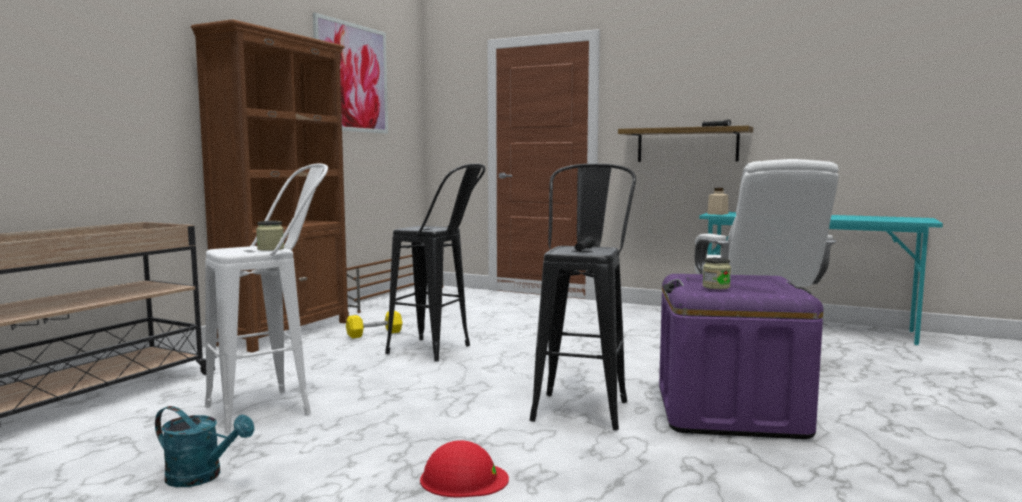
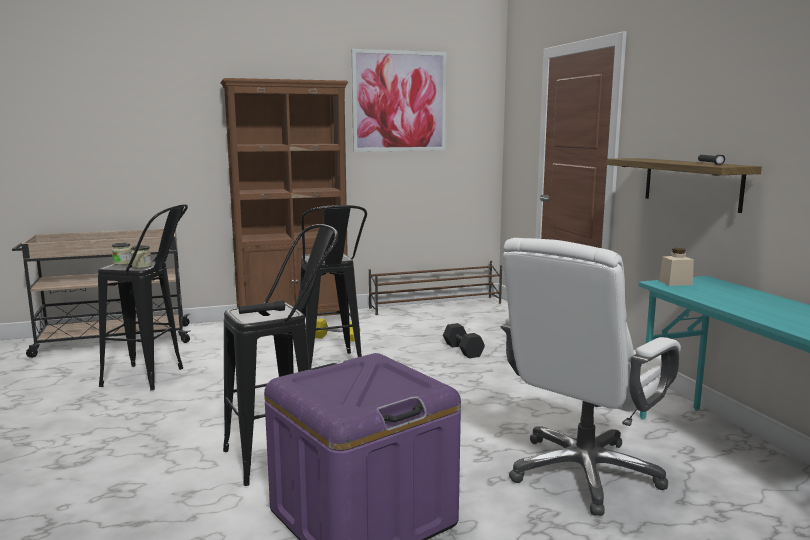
camera: 45 degrees right, 5 degrees up
(202, 477) = (34, 410): turquoise watering can -> none
(275, 407) = (154, 378): white stool -> black stool
(463, 479) = (93, 472): red hard hat -> none
(506, 317) = (464, 350): none -> black dumbbell
(716, 287) = (329, 380): jar -> jar (122, 263)

